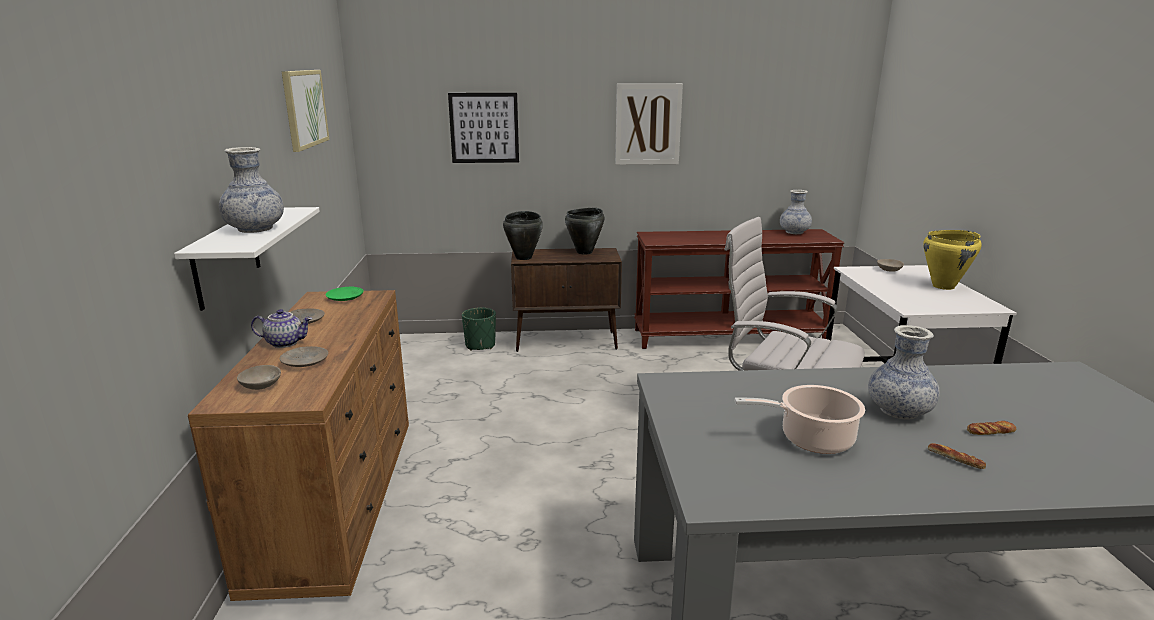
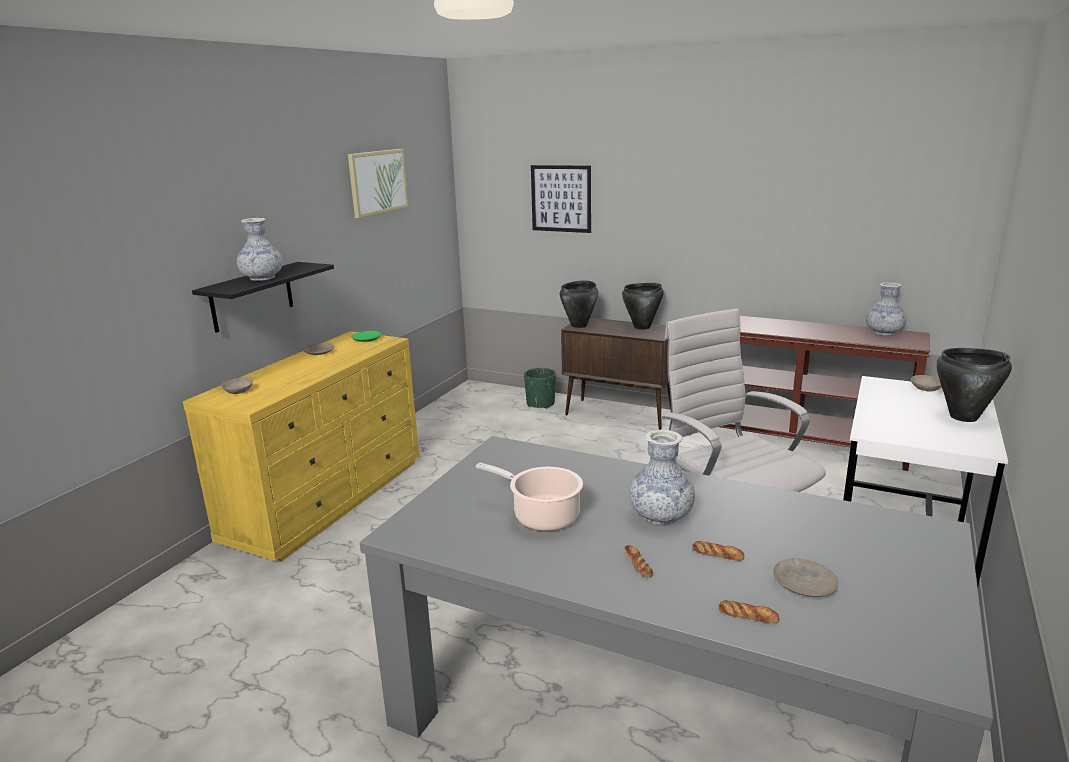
camera: 30 degrees right, 0 degrees up
(226, 257) = (252, 296): white shelf -> black shelf
(285, 342) = (288, 366): teapot -> none
(305, 361) = (281, 381): beige plate -> beige plate (803, 584)
(338, 501) = (328, 499): brown dresser -> yellow dresser
(648, 124) = (719, 200): picture -> none
(944, 286) = (964, 417): yellow cooking pot -> black cooking pot
(1093, 476) = (748, 615): none -> bread

